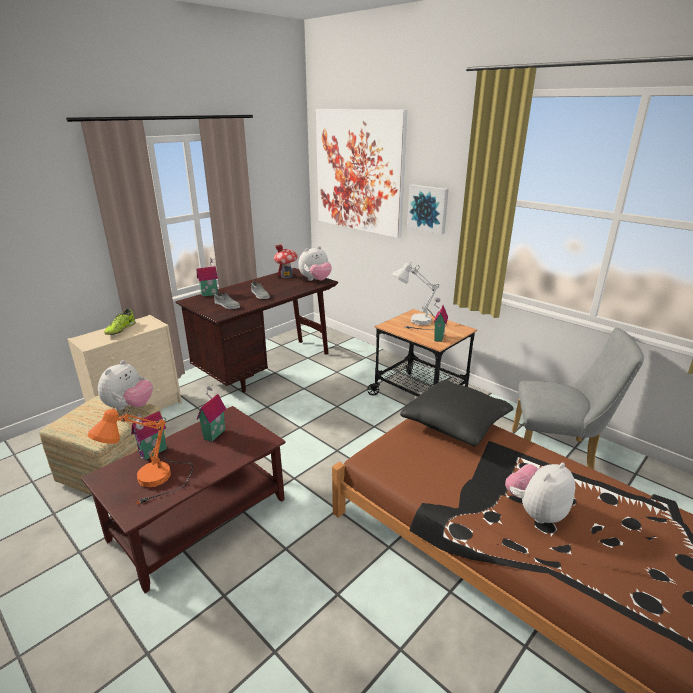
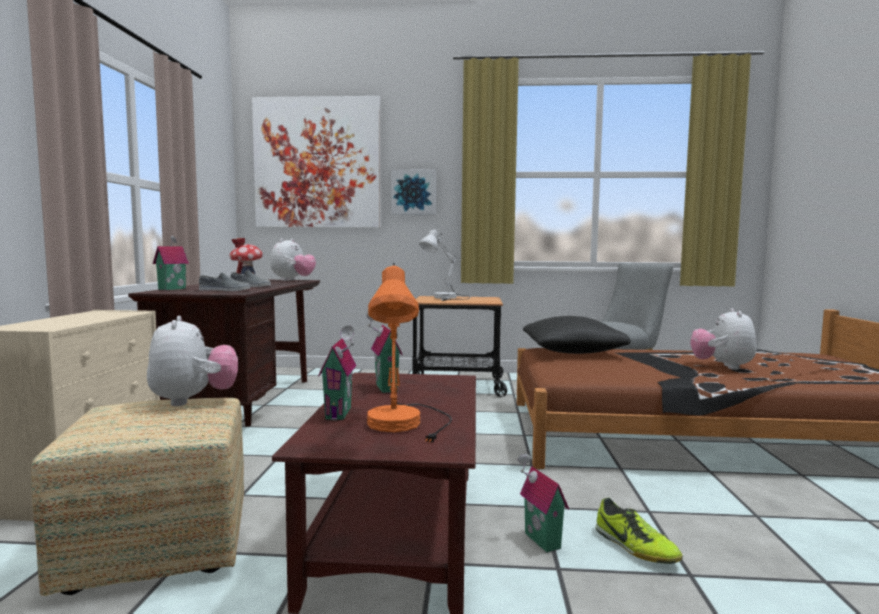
camera: 40 degrees left, 20 degrees down
(120, 330) = (73, 318): shoe -> shoe (635, 548)
(437, 337) = (482, 301): toy house -> toy house (539, 541)

